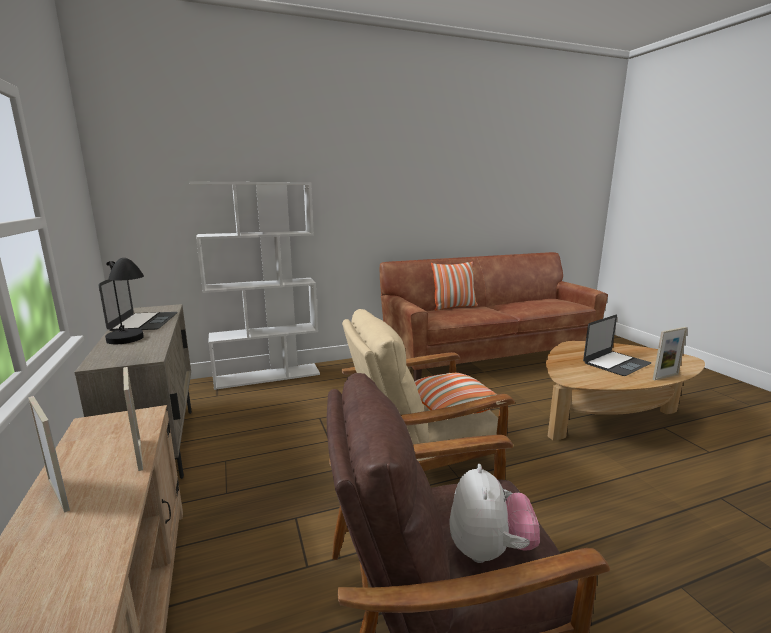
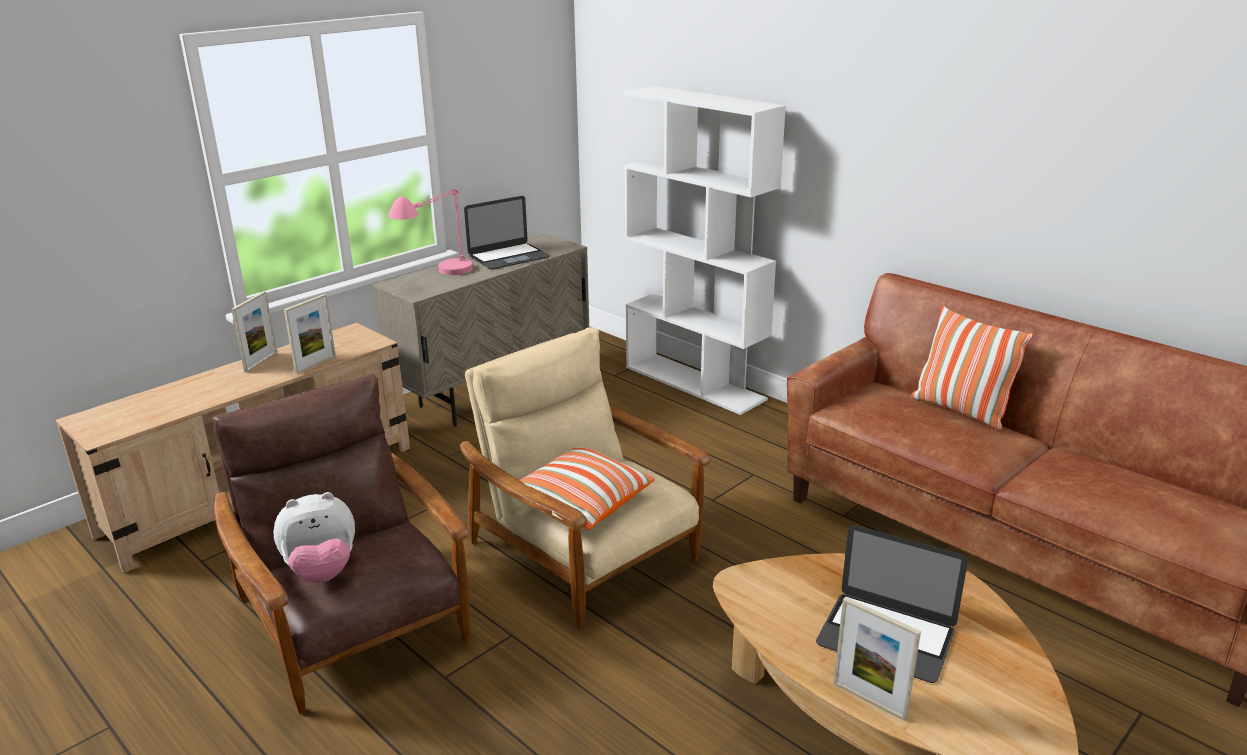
camera: 65 degrees right, 10 degrees up
(131, 346) = (438, 279): black table lamp -> pink table lamp

